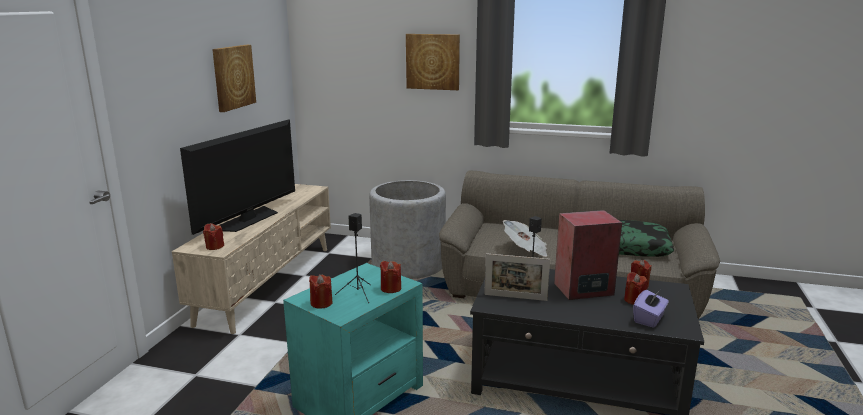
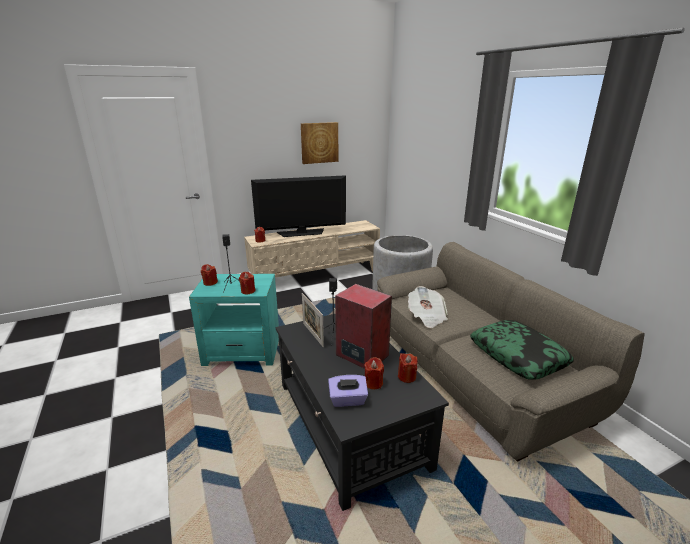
camera: 50 degrees right, 5 degrees up
(433, 61) = (455, 146): picture -> none

